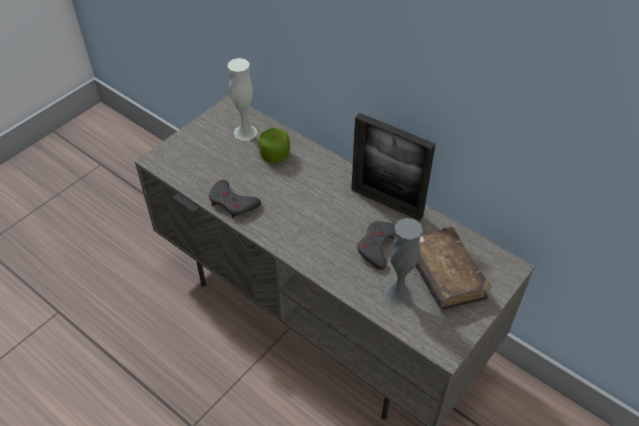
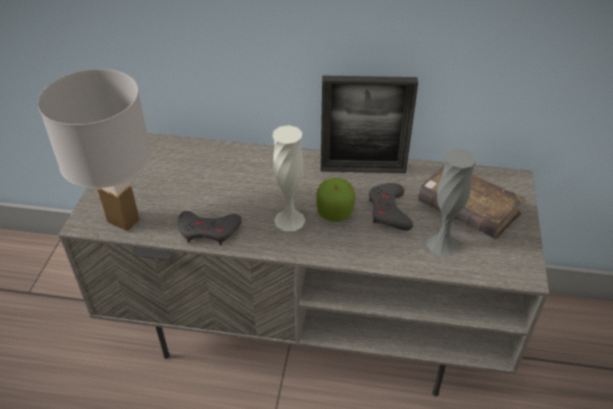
camera: 30 degrees left, 5 degrees down
(181, 169) = (122, 221): none -> white table lamp
(245, 132) = (168, 159): white vase -> white vase (289, 220)
(275, 155) = (218, 169): apple -> apple (335, 212)

